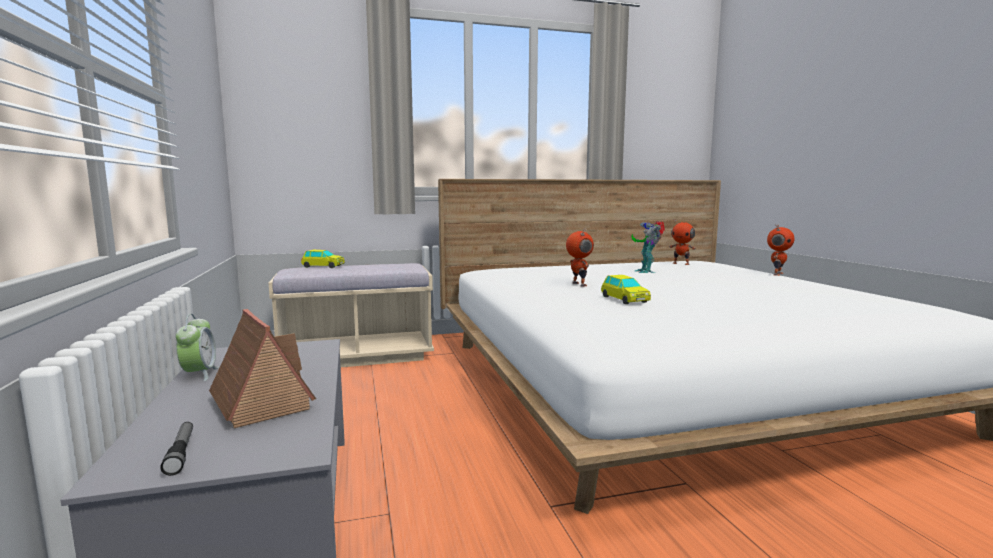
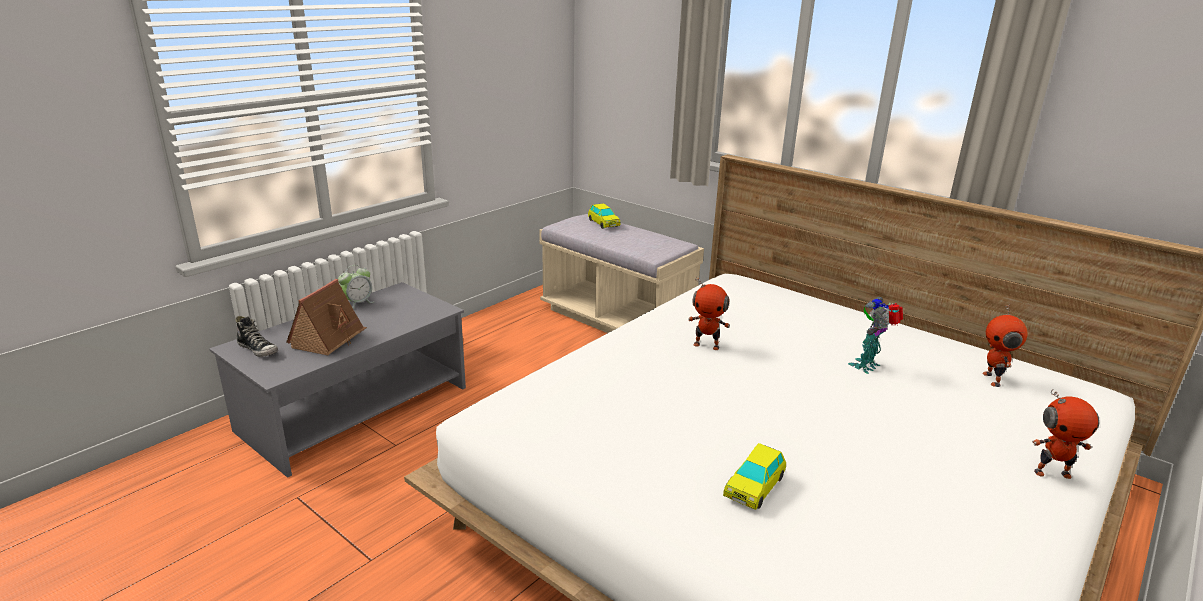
camera: 55 degrees right, 15 degrees up
(181, 453) = (258, 349): flashlight -> shoe
(578, 284) = (706, 345): toy robot -> toy robot turned 75 degrees clockwise
(624, 299) = (658, 386): toy car -> toy car (754, 487)

